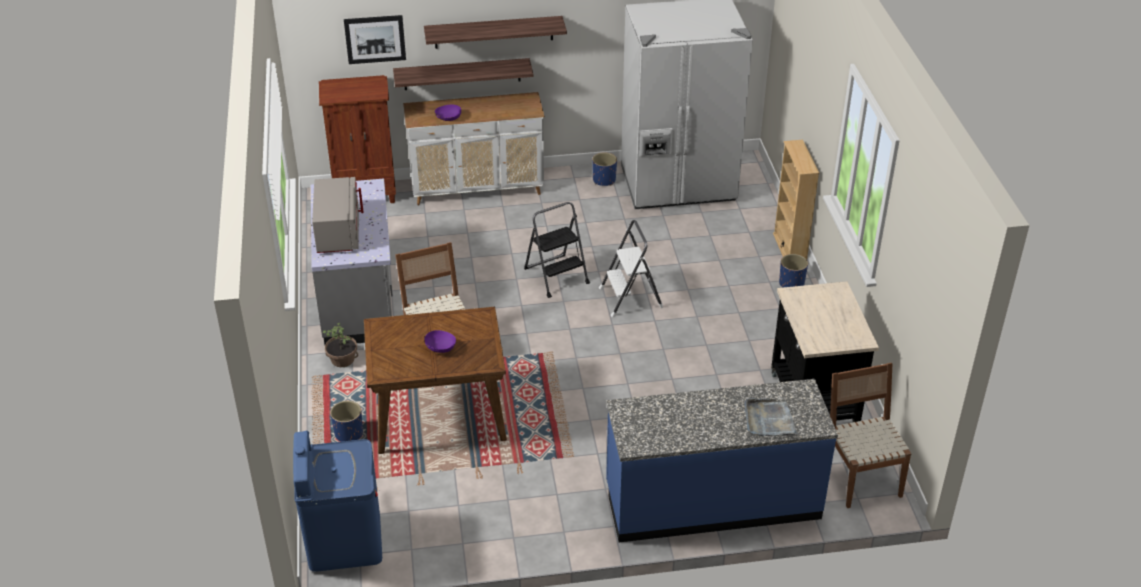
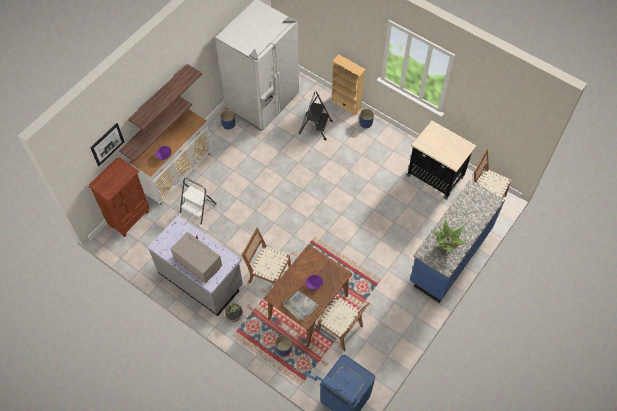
camera: 45 degrees left, 20 degrees up
(443, 470) = (341, 330): none -> chair
(555, 274) = (268, 194): black step ladder -> black step ladder (314, 126)
(633, 297) = (314, 180): white step ladder -> white step ladder (199, 208)
(669, 422) = (446, 245): none -> potted plant
(769, 420) = (477, 213): grey tray -> grey tray (300, 306)

